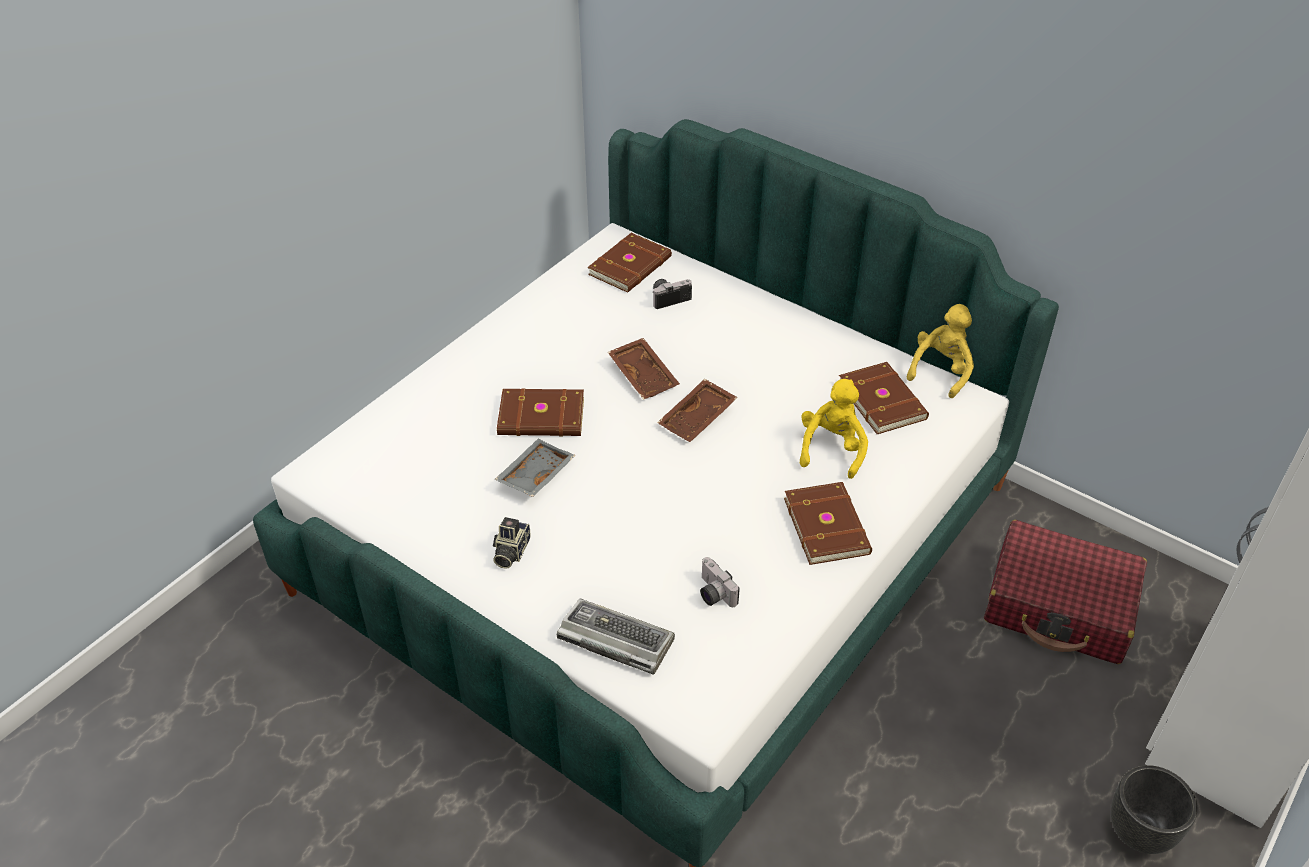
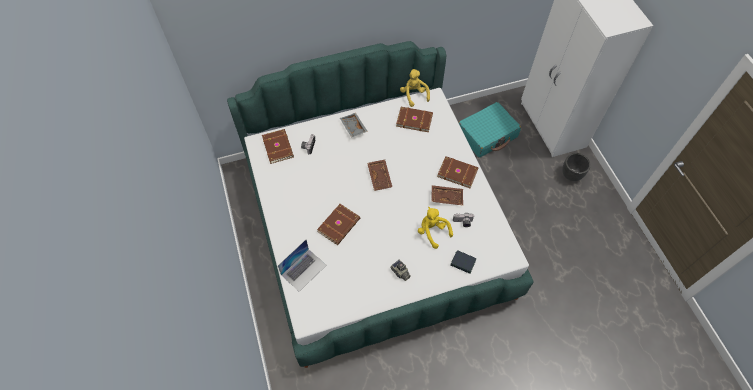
camera: 55 degrees left, 15 degrees up
(412, 418) = (304, 270): none -> laptop
(534, 474) = (368, 244): grey tray -> grey tray (353, 127)
(614, 640) = (462, 263): keyboard -> book
(644, 375) = (344, 180): brown tray -> brown tray (446, 197)
(832, 449) = (425, 148): yellow plush toy -> yellow plush toy (432, 232)
(1060, 606) = (487, 135): red suitcase -> turquoise suitcase

